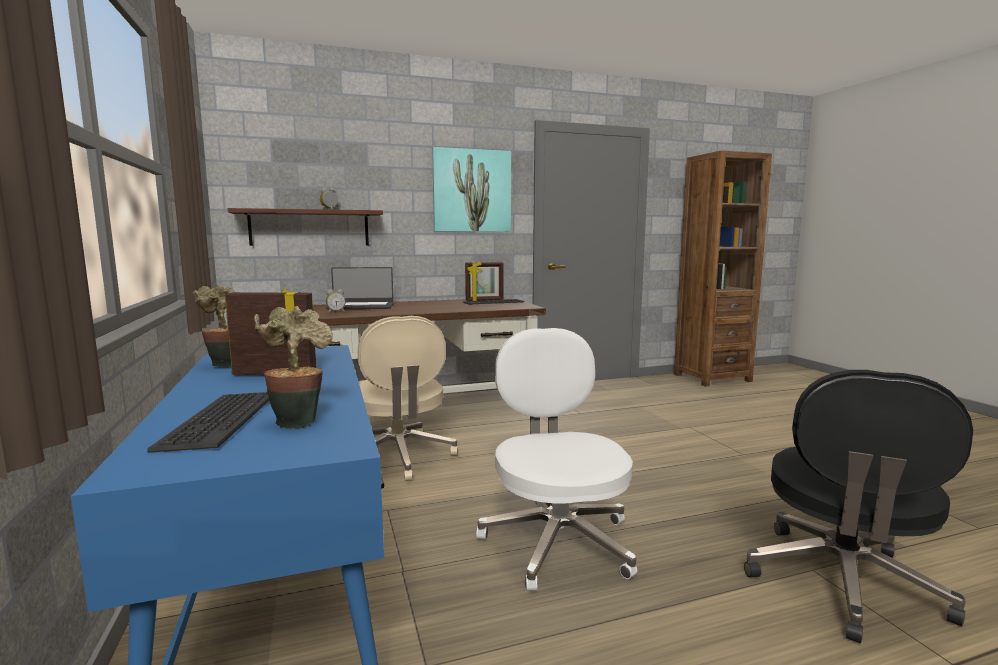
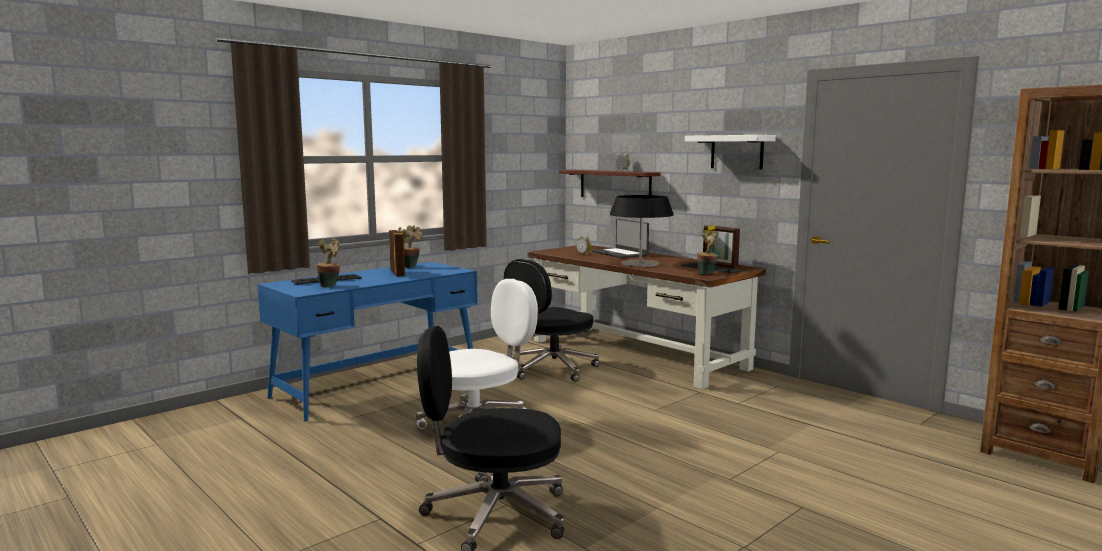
camera: 65 degrees right, 0 degrees up
(399, 457) = (551, 369): beige office chair -> black office chair
(431, 309) = (640, 263): none -> table lamp
(472, 190) = (737, 152): picture -> white shelf
(515, 305) = (707, 273): none -> potted plant

